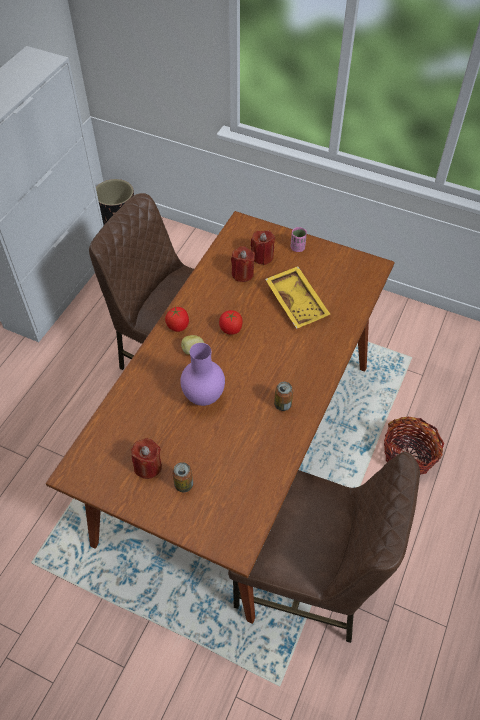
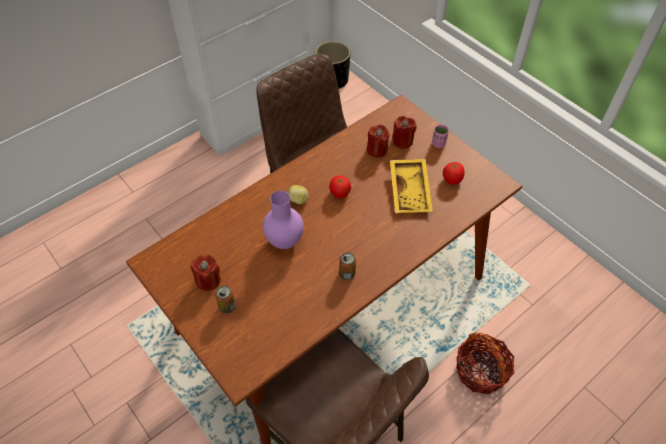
camera: 25 degrees right, 0 degrees up
(178, 326) = (298, 175): tomato -> tomato (452, 180)

